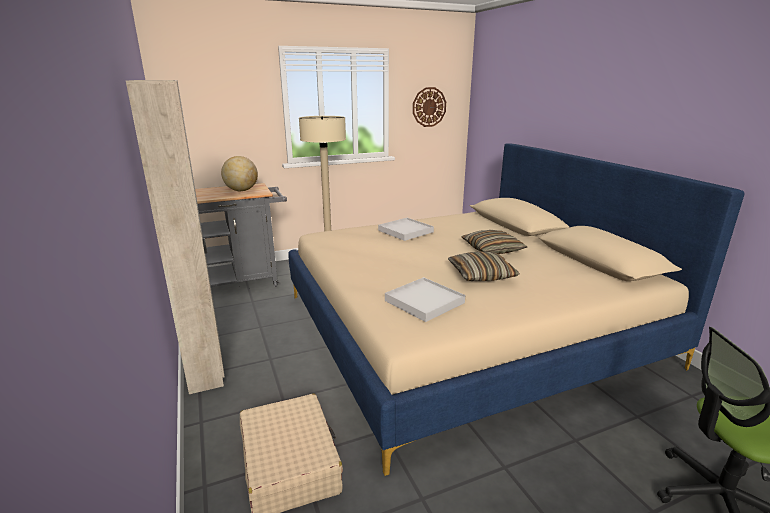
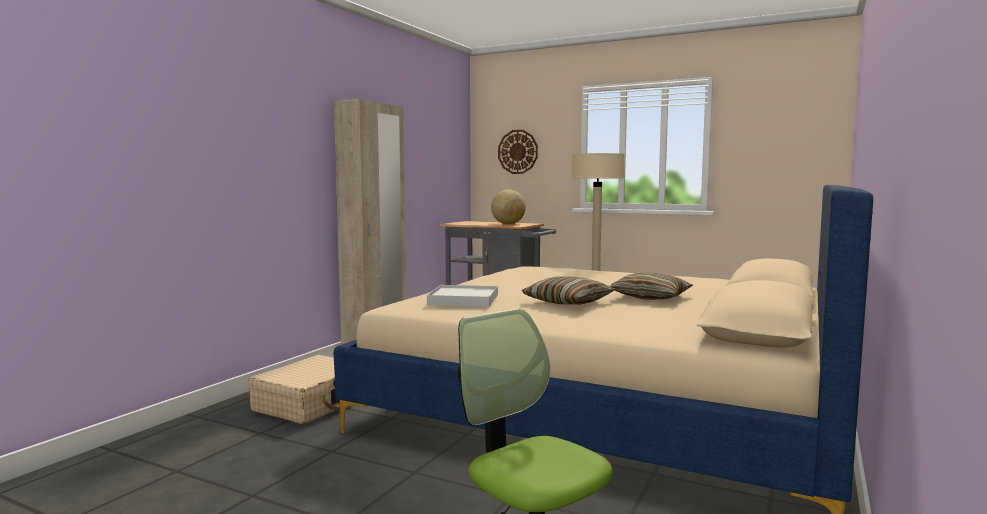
camera: 50 degrees right, 15 degrees down
(405, 231) = (604, 274): white tray -> none
(429, 107) = (775, 147): wall clock -> wall clock (518, 152)

